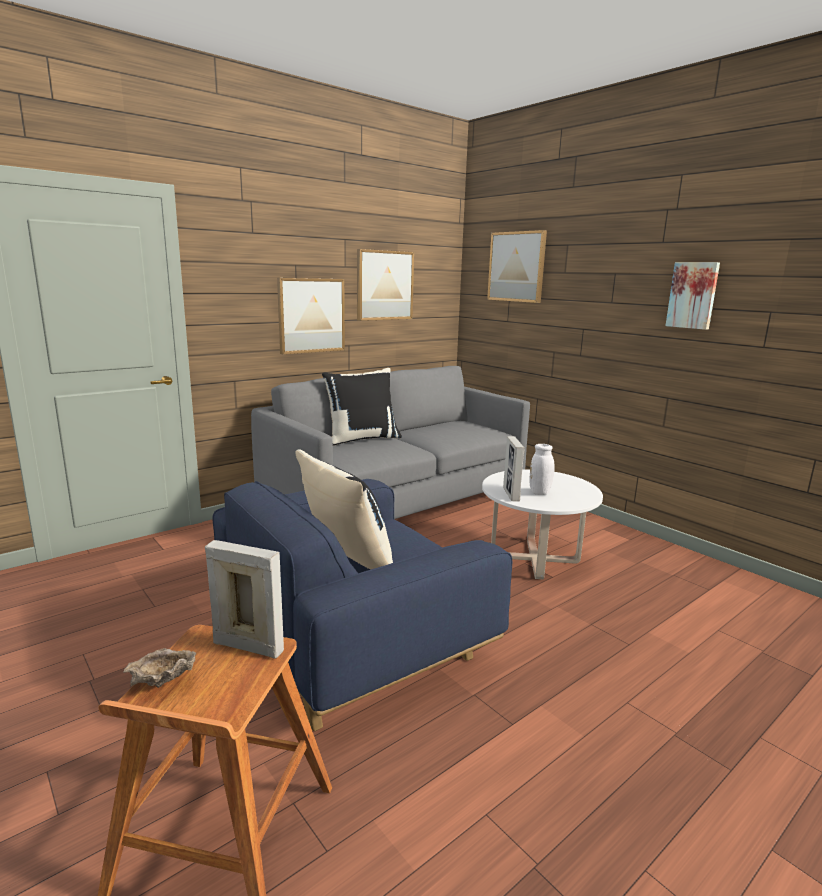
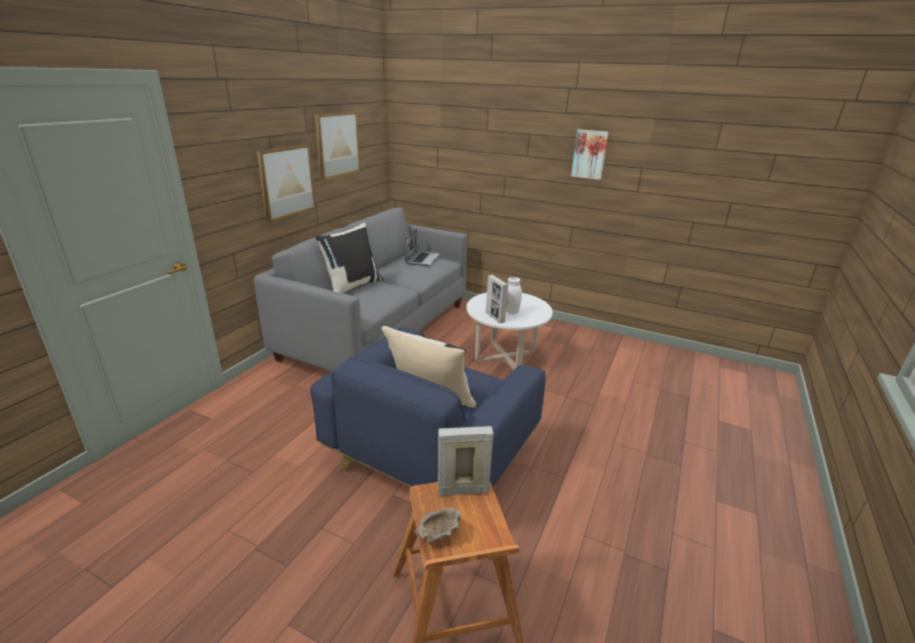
camera: 25 degrees left, 10 degrees up
(468, 426) = (422, 259): none -> laptop
(517, 267) = (443, 123): picture -> none

